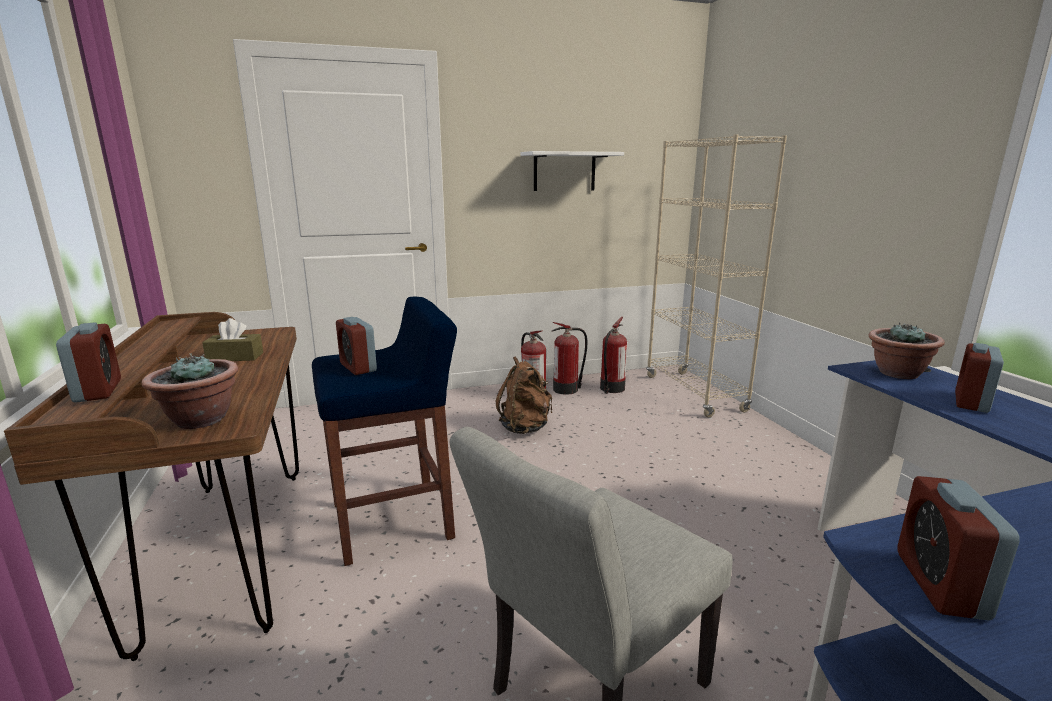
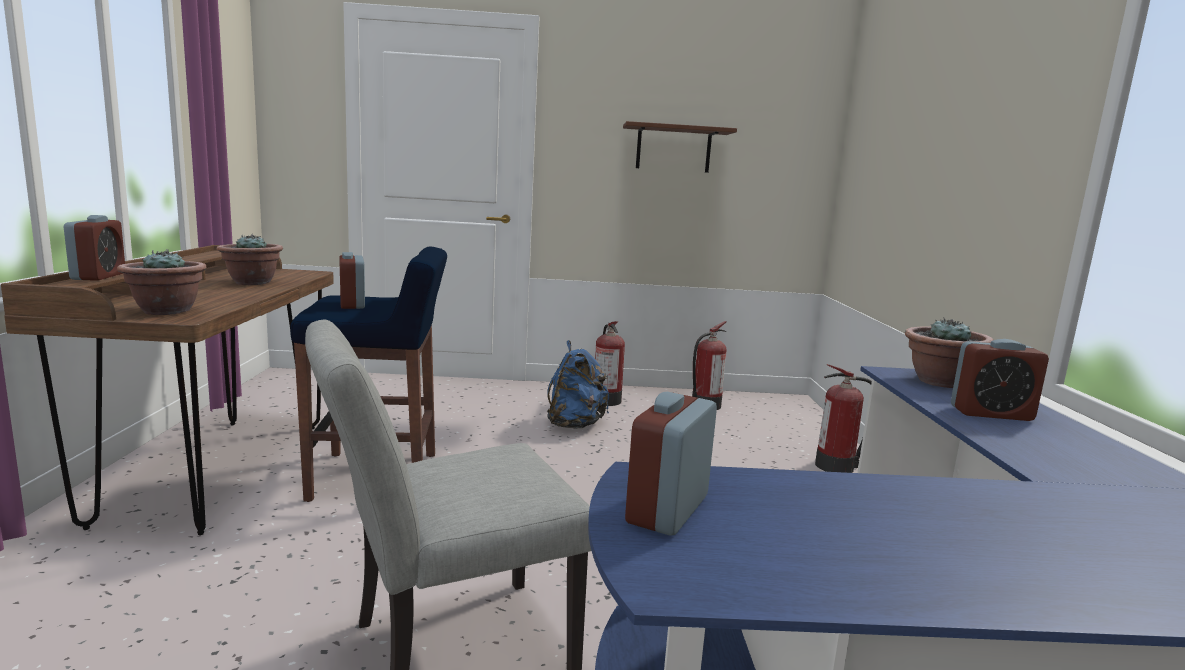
camera: 15 degrees right, 5 degrees down
(235, 357) = (252, 282): brown tissue box -> potted plant
(525, 428) = (575, 425): brown backpack -> blue backpack
(564, 171) = (673, 149): white shelf -> brown shelf
(567, 389) = (651, 399): fire extinguisher -> fire extinguisher (836, 466)
(694, 393) = (803, 425): beige bookcase -> none
(971, 402) = (991, 413): alarm clock -> alarm clock turned 135 degrees counterclockwise

